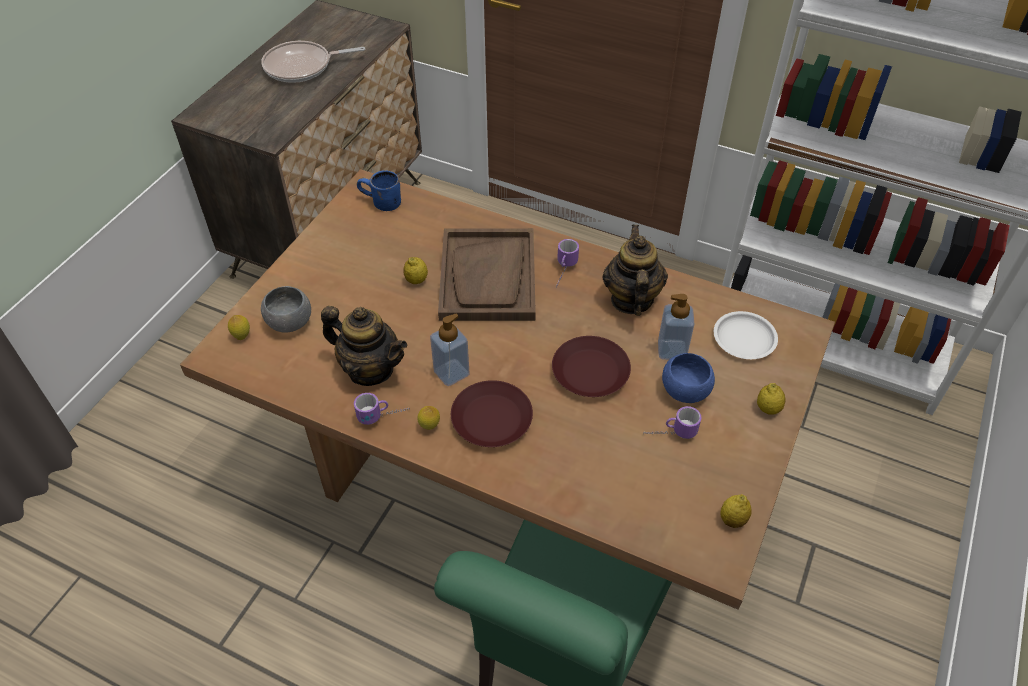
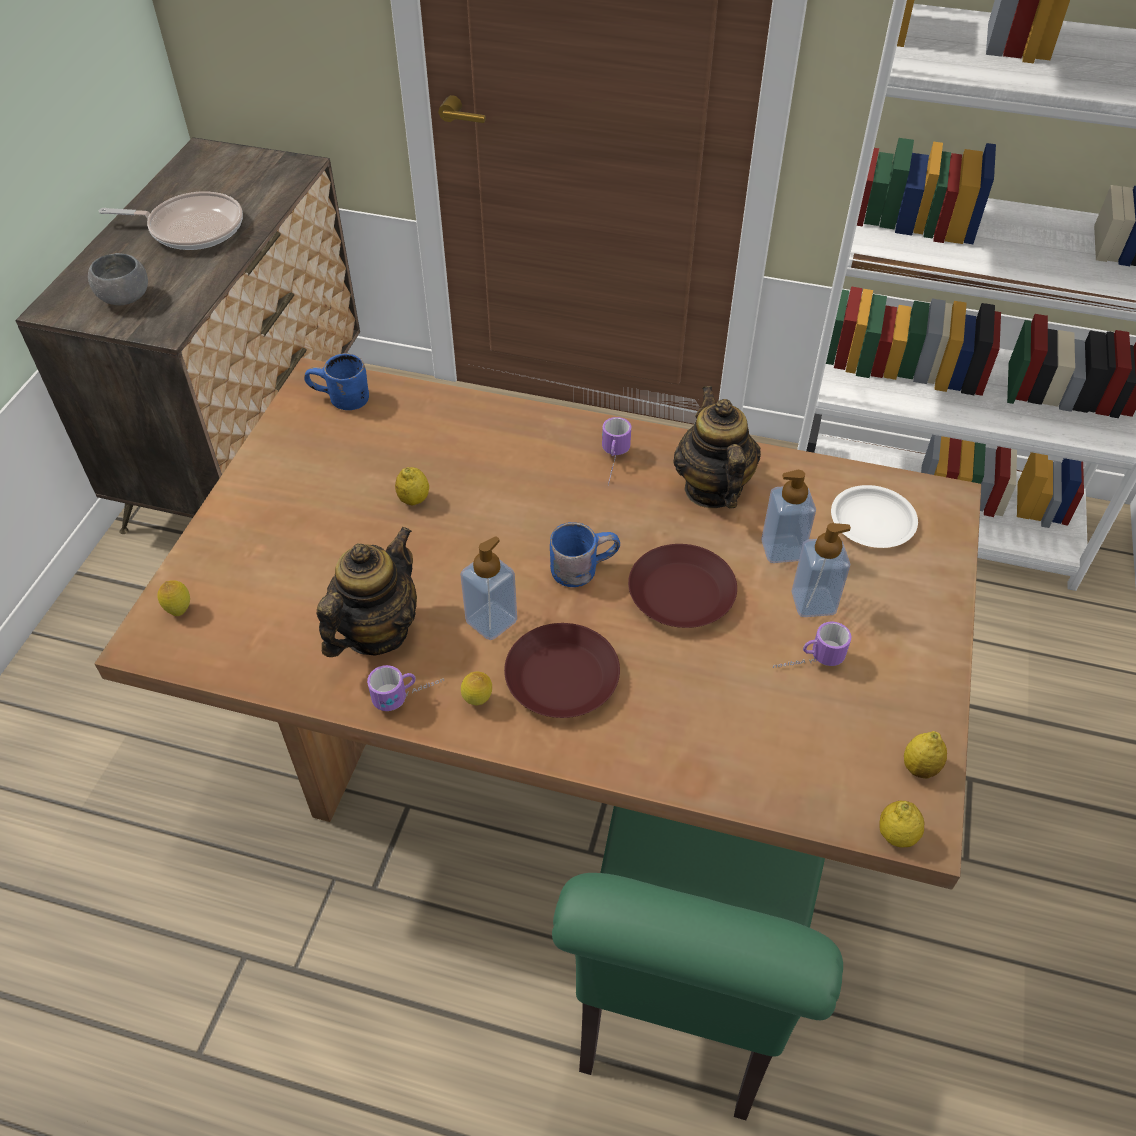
camera: 10 degrees left, 0 degrees up
(290, 323) = (246, 582): grey bowl -> grey bowl (125, 298)
(302, 67) = (191, 228): frying pan -> frying pan turned 150 degrees counterclockwise
(370, 369) = (376, 631): teapot -> teapot turned 75 degrees counterclockwise
(488, 277) = (512, 483): brown tray -> none
(523, 343) = (581, 566): none -> blue mug
(685, 391) = (813, 602): blue bowl -> soap dispenser
(768, 409) = (926, 610): lemon -> lemon (896, 835)

